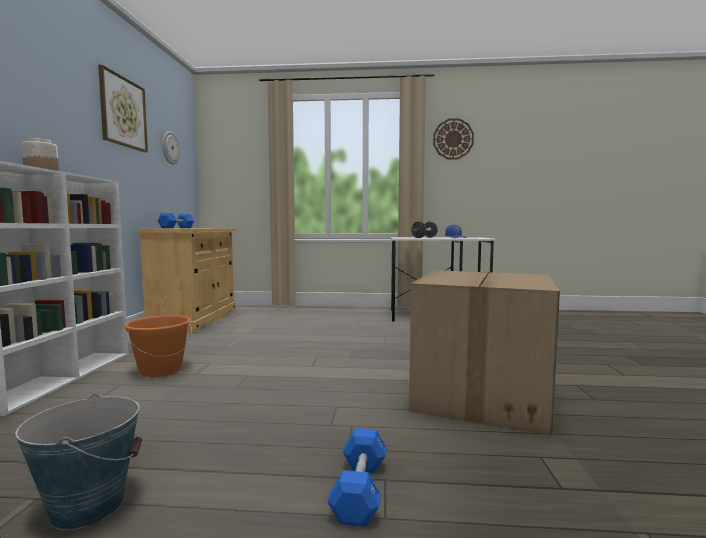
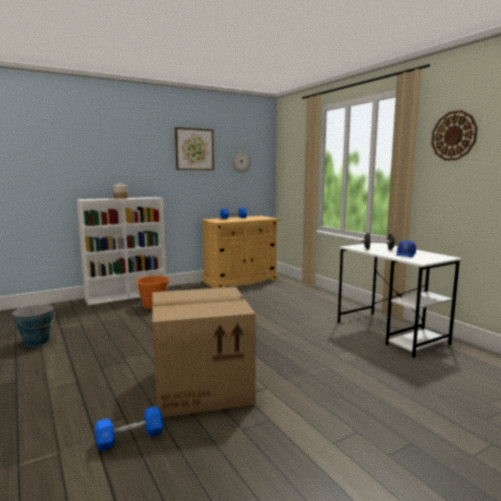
camera: 55 degrees right, 5 degrees up
(360, 490) = (66, 379): blue dumbbell -> blue dumbbell (130, 438)

